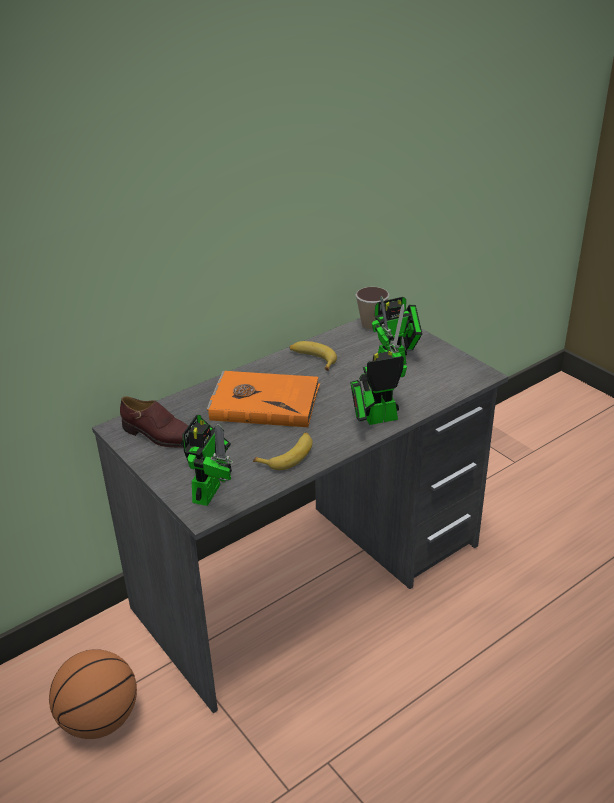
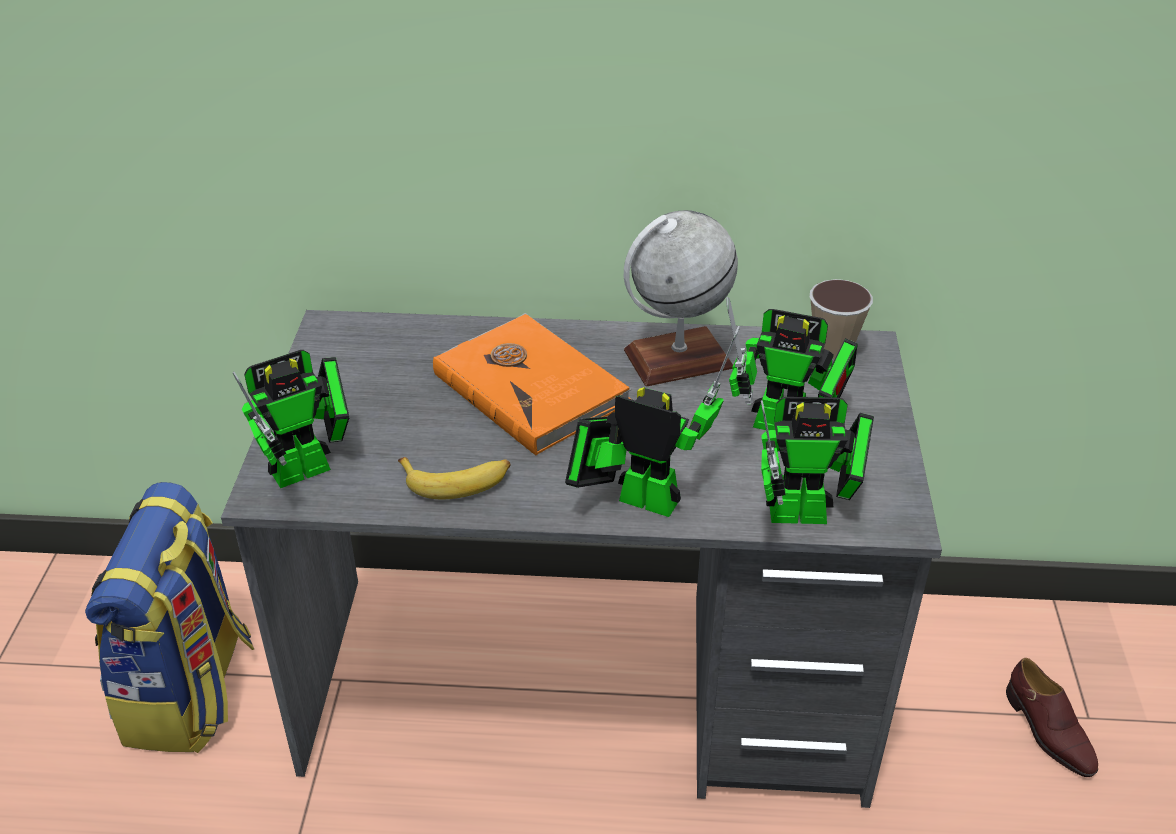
camera: 40 degrees right, 5 degrees up
(100, 719) = (191, 692): basketball -> backpack
(160, 436) = (356, 363): brown shoe -> brown shoe (1048, 731)
(312, 359) = (677, 359): banana -> globe
(447, 389) = (808, 514): none -> toy robot

